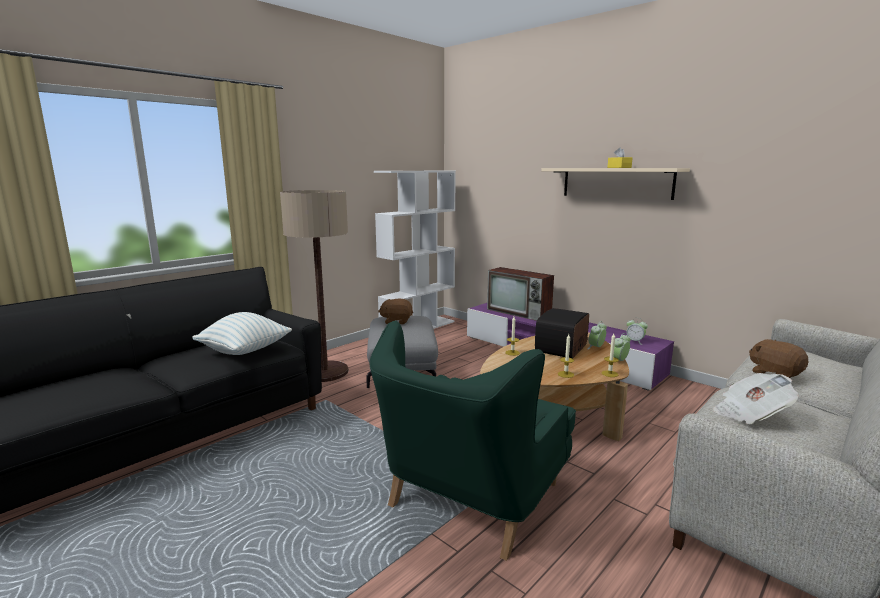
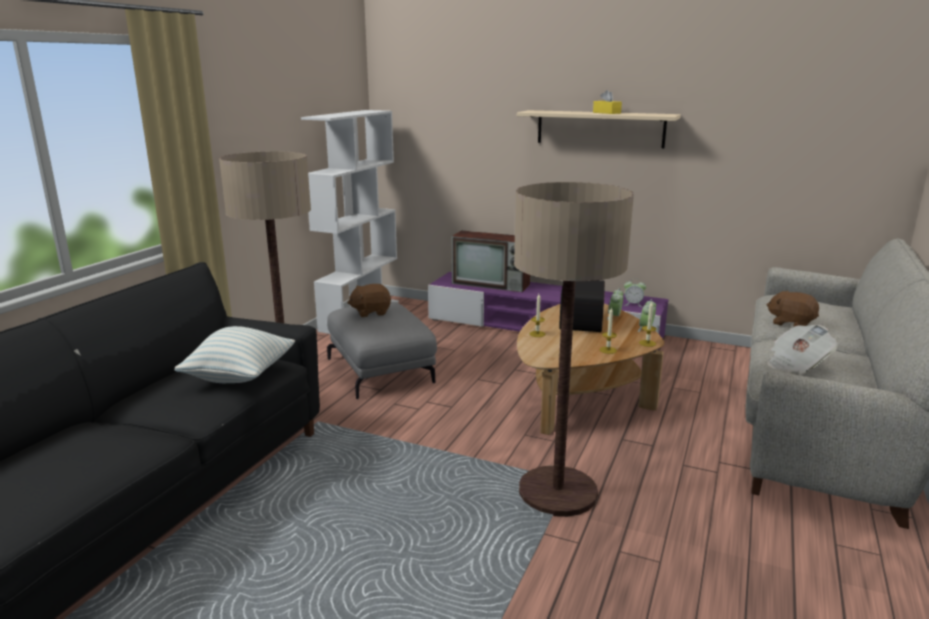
camera: 20 degrees left, 5 degrees up
(472, 497) = (557, 492): green armchair -> floor lamp

